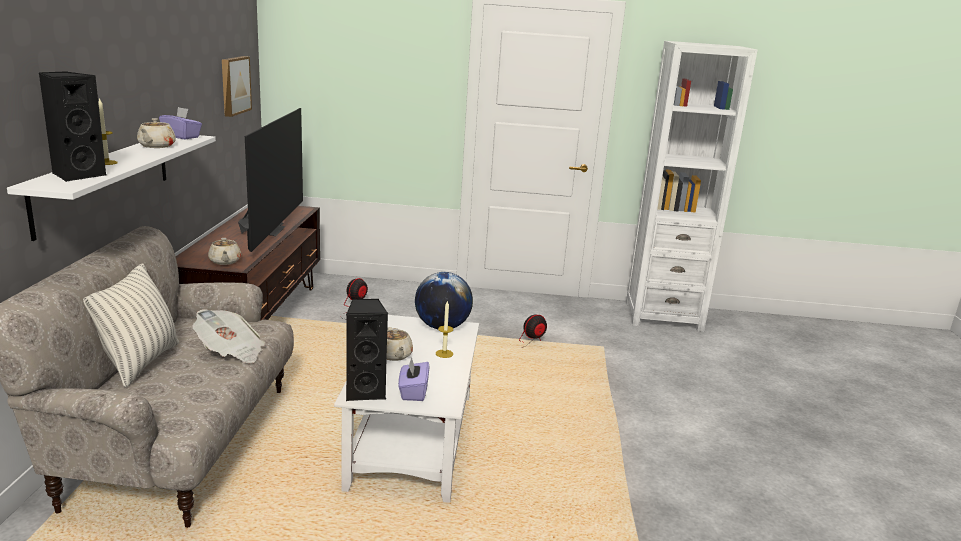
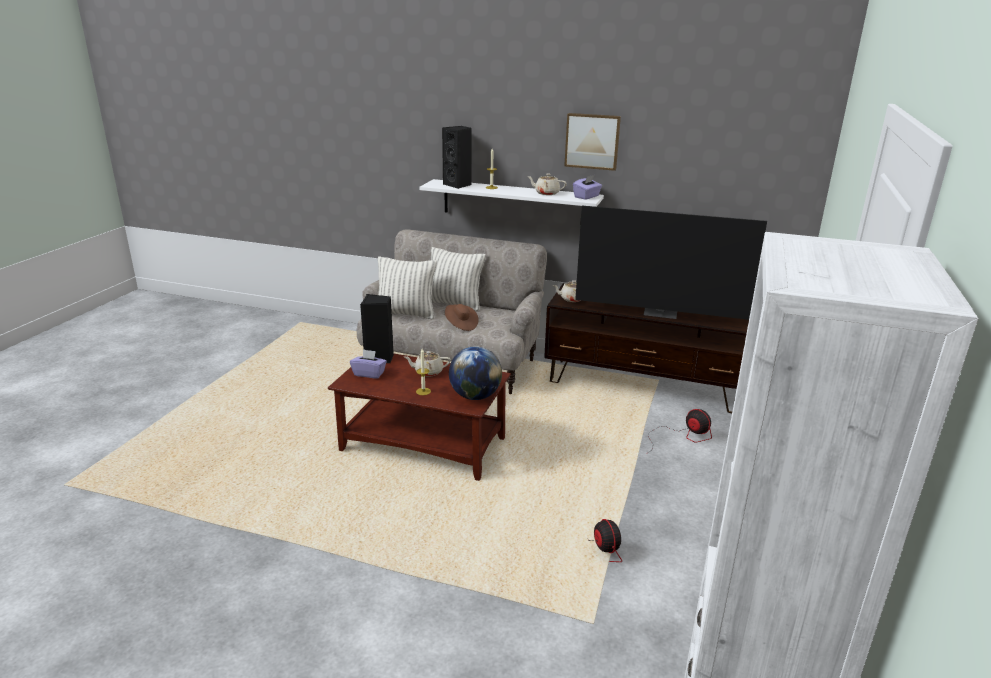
camera: 105 degrees right, 5 degrees up
(179, 398) = (406, 314): none -> pillow
(231, 352) = (461, 325): newspaper -> brown hat
(234, 85) = (744, 183): picture -> picture (592, 141)
(412, 439) = (424, 444): white coffee table -> brown coffee table

